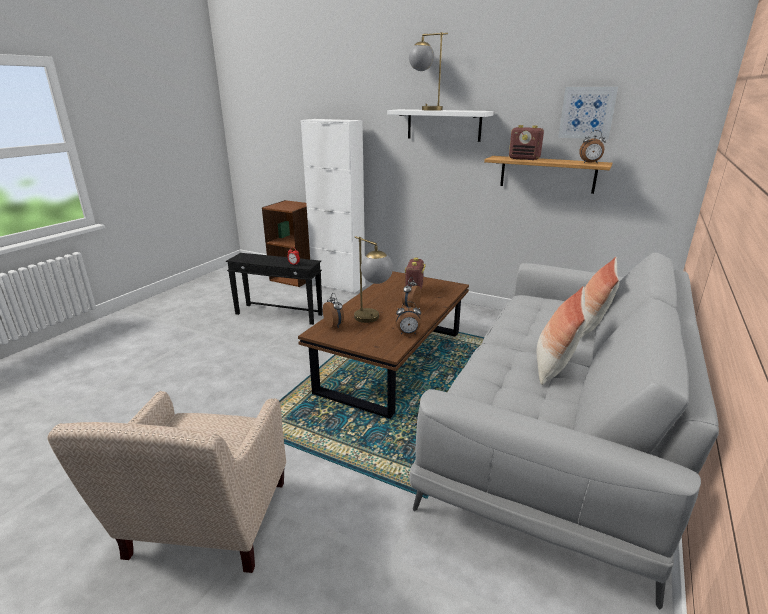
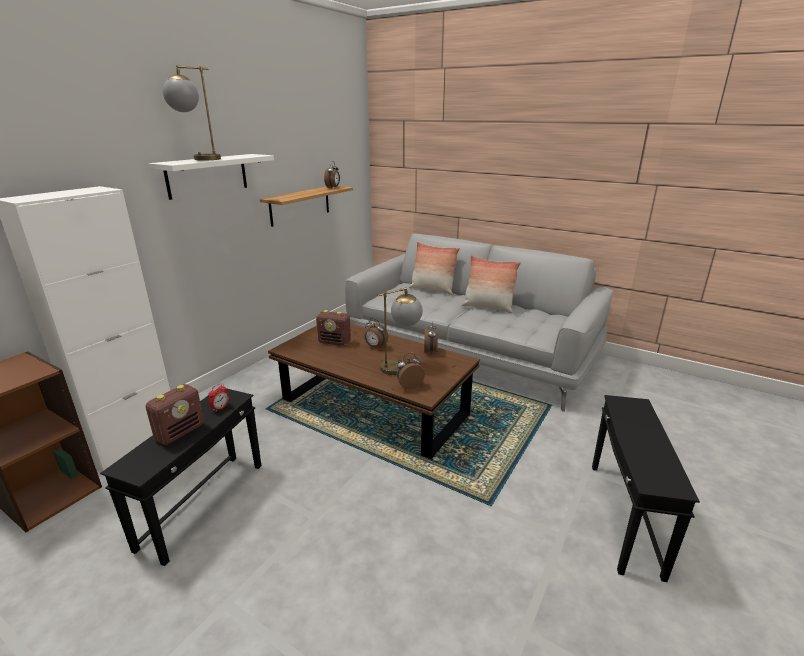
camera: 85 degrees left, 0 degrees up
(204, 527) = (623, 516): beige armchair -> black side table
(524, 159) = (295, 195): radio -> radio (180, 432)
(587, 113) = (313, 148): picture -> none

